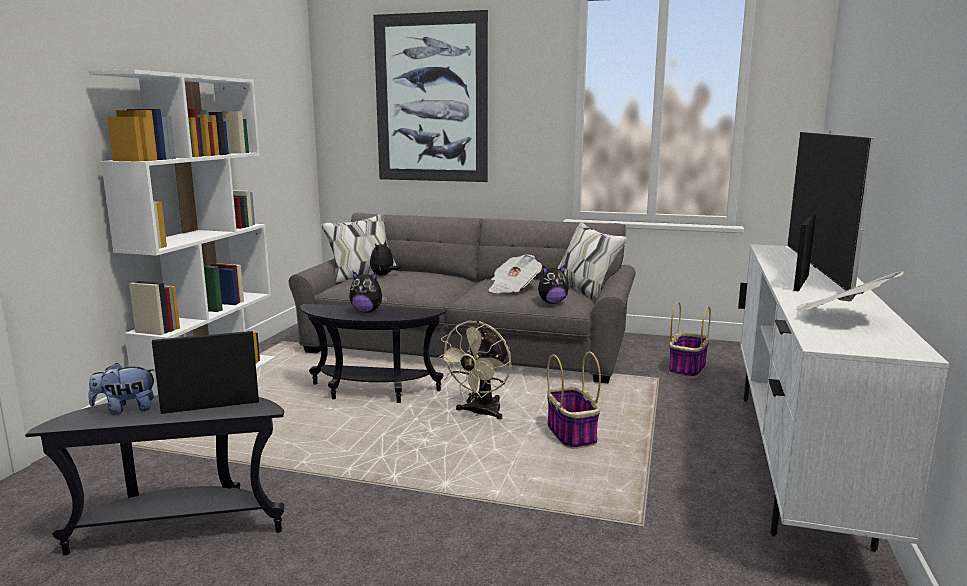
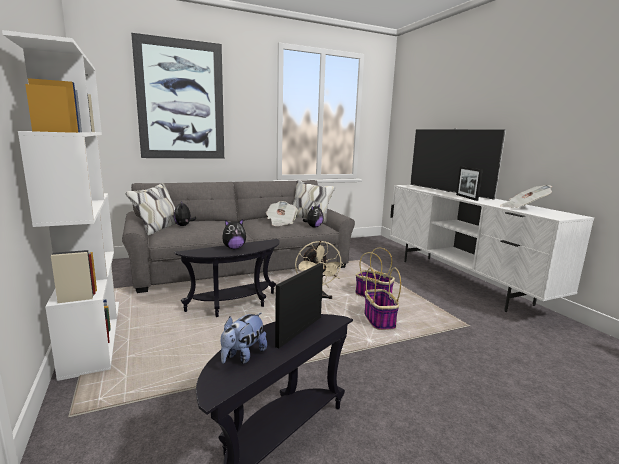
camera: 40 degrees left, 0 degrees up
(687, 368) = (361, 253): basket -> basket (379, 320)

